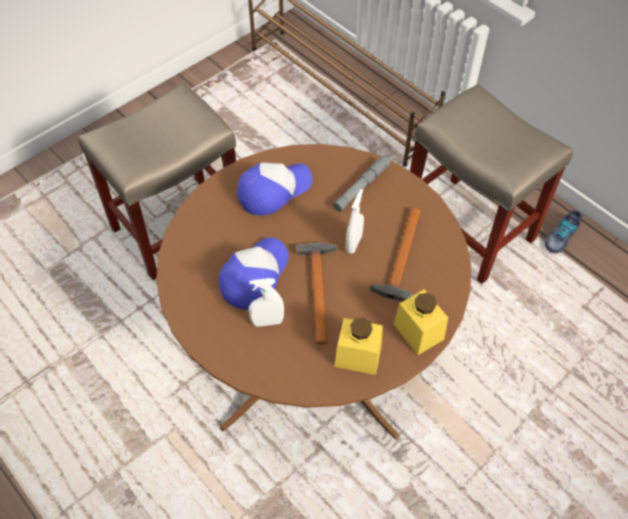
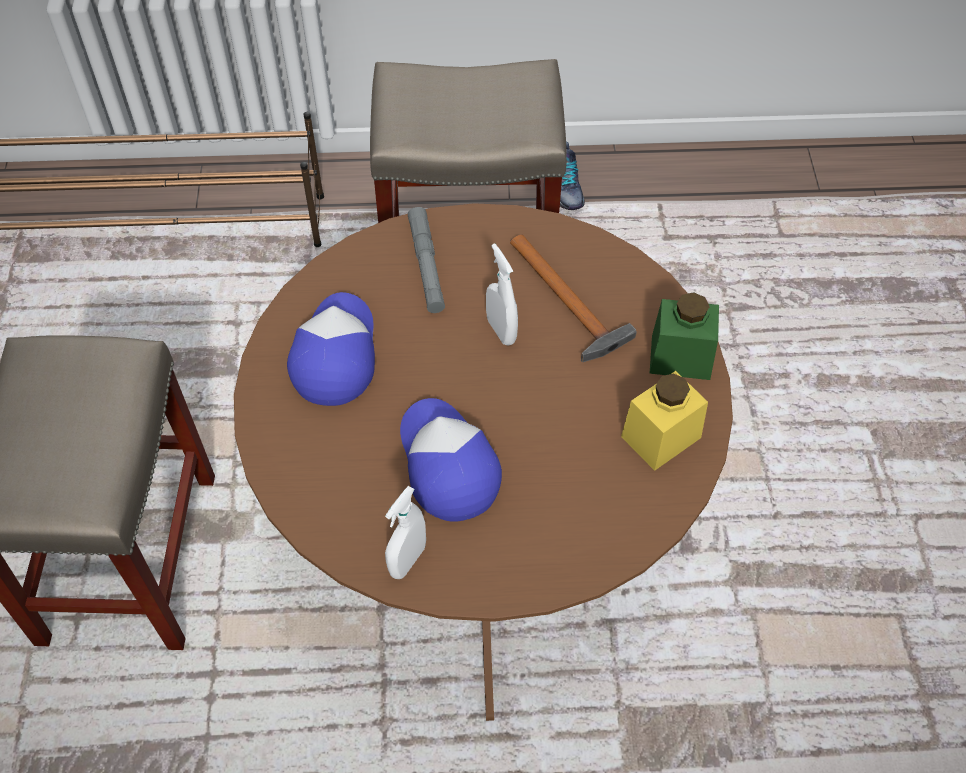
camera: 50 degrees left, 0 degrees up
(267, 322) = (529, 496): white spray bottle -> white spray bottle (407, 560)
(318, 288) = (531, 410): hammer -> none
(418, 332) = (680, 357): yellow jar -> green jar

